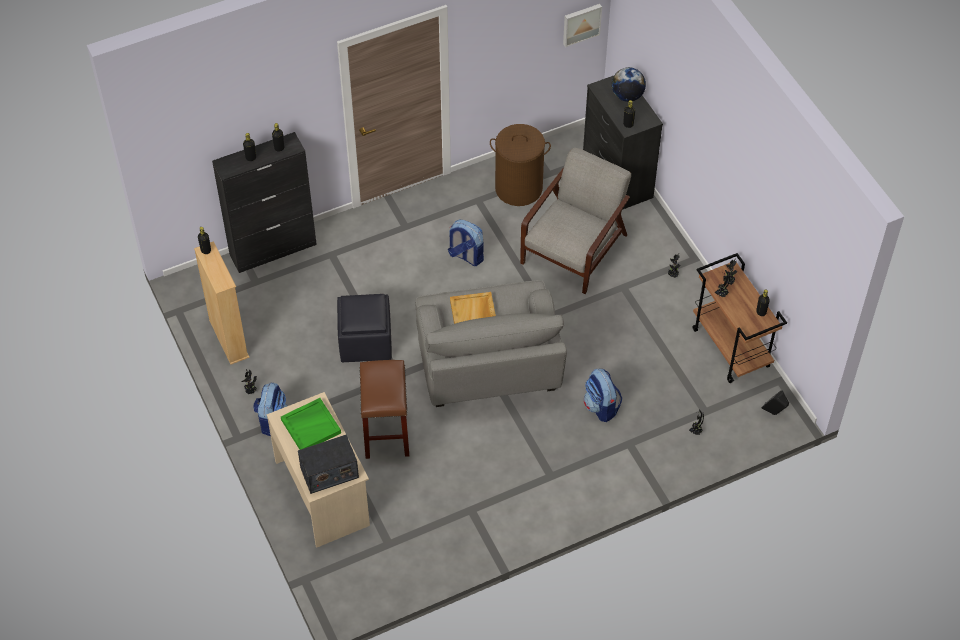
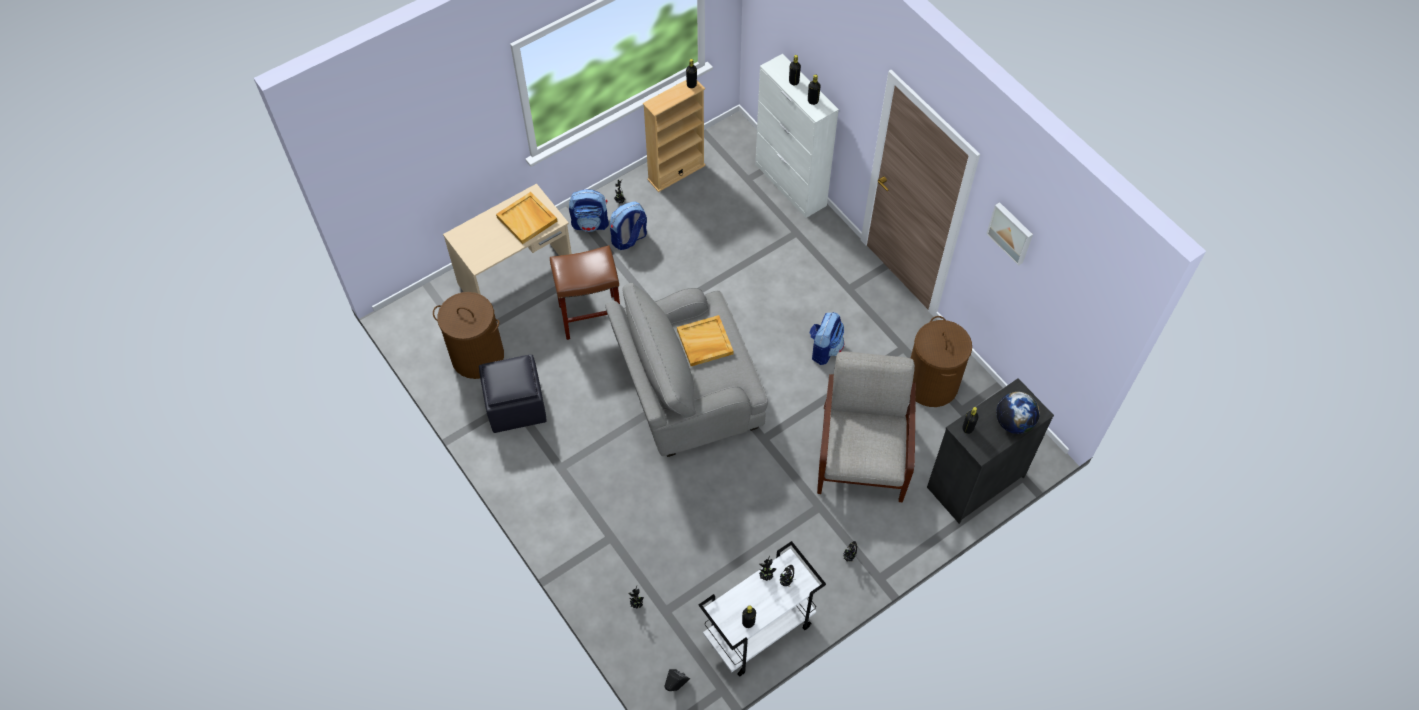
camera: 80 degrees right, 5 degrees up
(273, 249) = (790, 185): black cabinet -> white cabinet
(311, 426) = (527, 219): green tray -> beige tray
(329, 473) = (476, 243): radio -> none
(365, 341) = (695, 279): black ottoman -> black ottoman (516, 405)
(411, 536) = (477, 356): none -> brown laundry basket
(575, 248) = (862, 451): grey armchair -> grey armchair turned 105 degrees counterclockwise
(581, 23) = (1080, 338): picture -> picture (1011, 232)
(601, 407) = (653, 504): backpack -> backpack (629, 239)
(731, 348) = (758, 632): brown cart -> white cart

